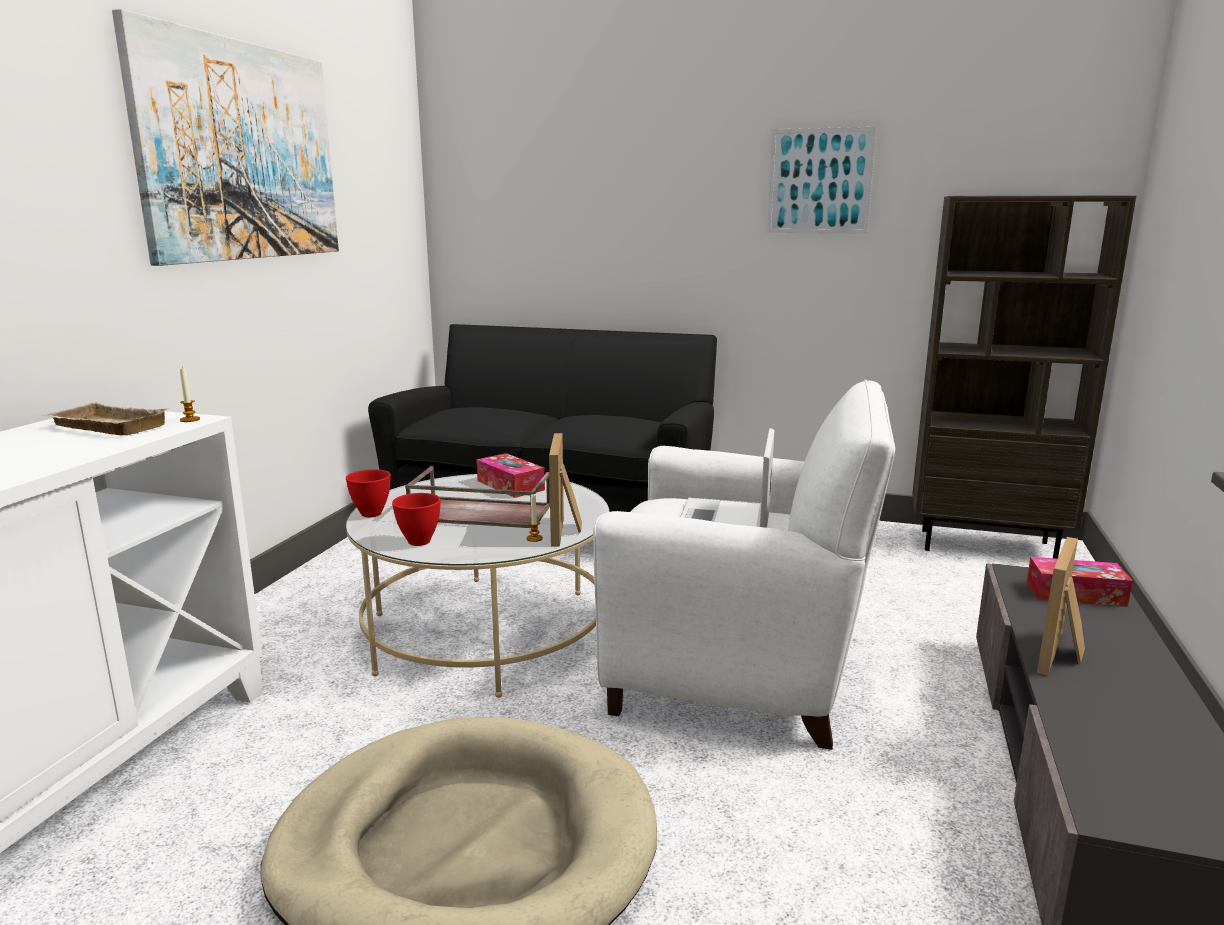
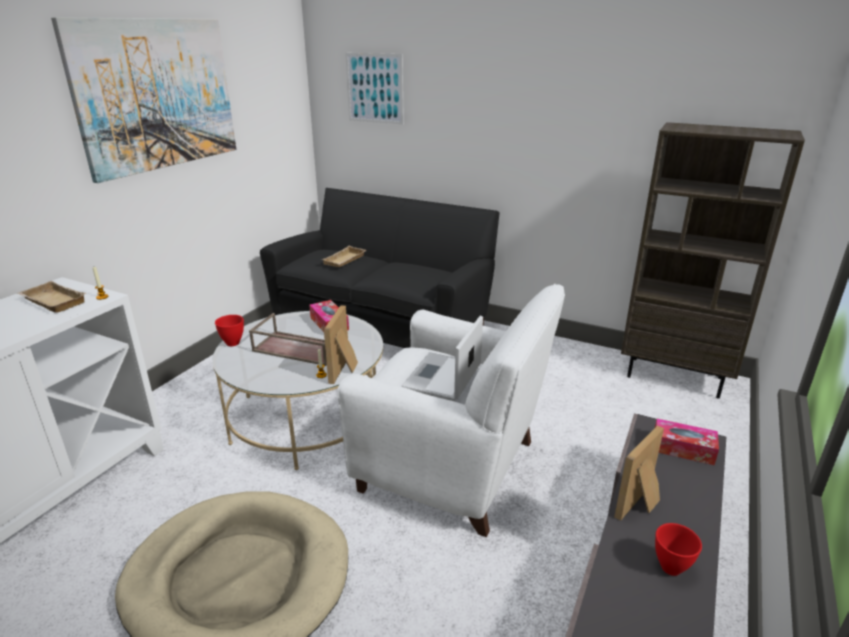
camera: 10 degrees right, 10 degrees up
(418, 542) = (249, 371): red bowl -> red bowl (670, 568)
(501, 414) = (345, 260): none -> beige tray
(820, 181) = (576, 103): picture -> picture (374, 88)

